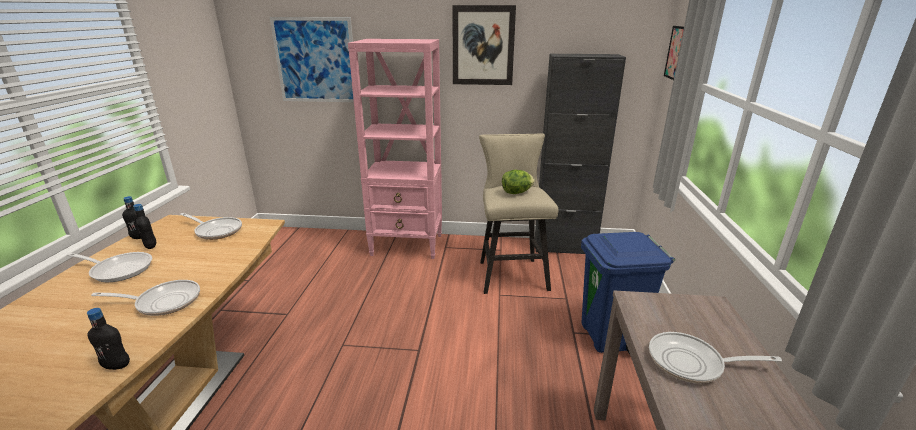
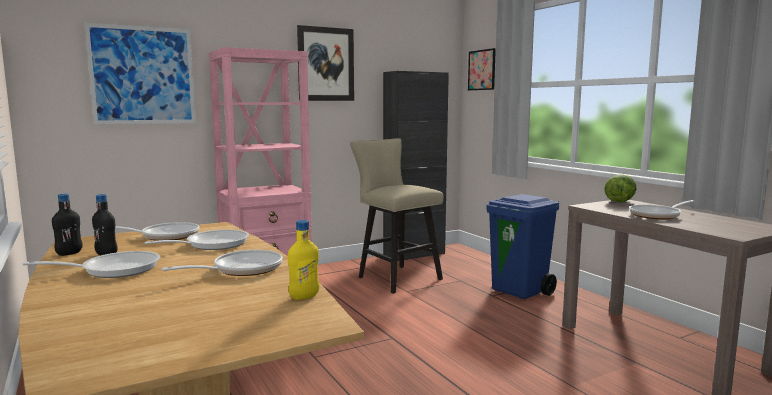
camera: 35 degrees left, 15 degrees down
(116, 365) = (304, 297): black bottle -> yellow bottle
(216, 254) = (212, 244): none -> frying pan
(516, 192) = (403, 186): lettuce -> lettuce (619, 201)

